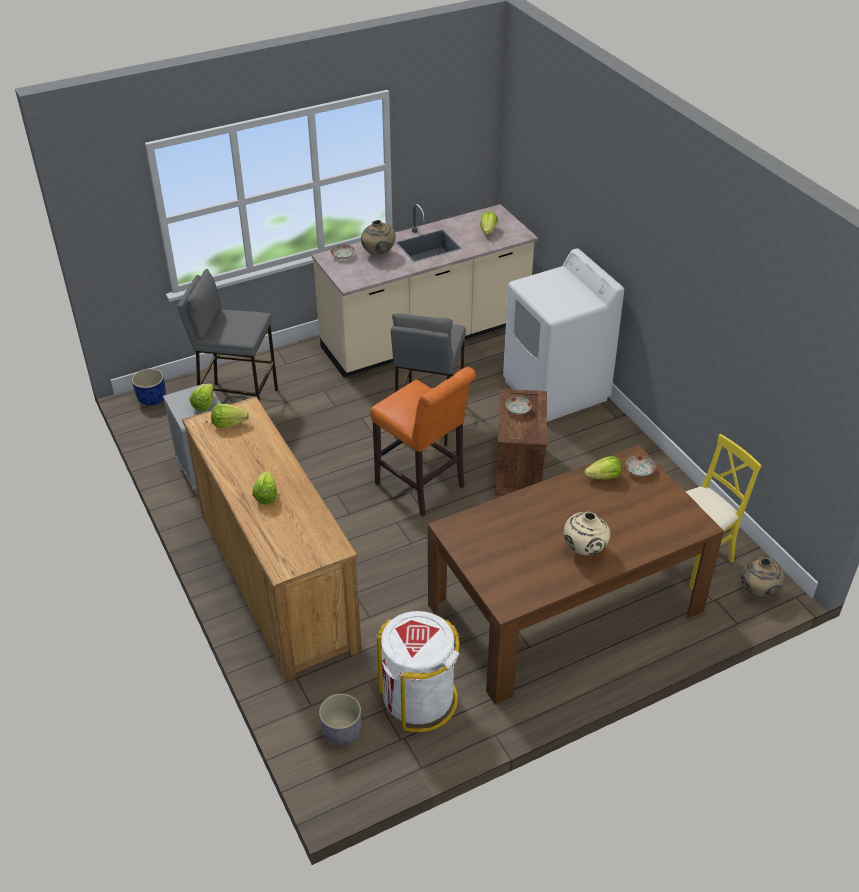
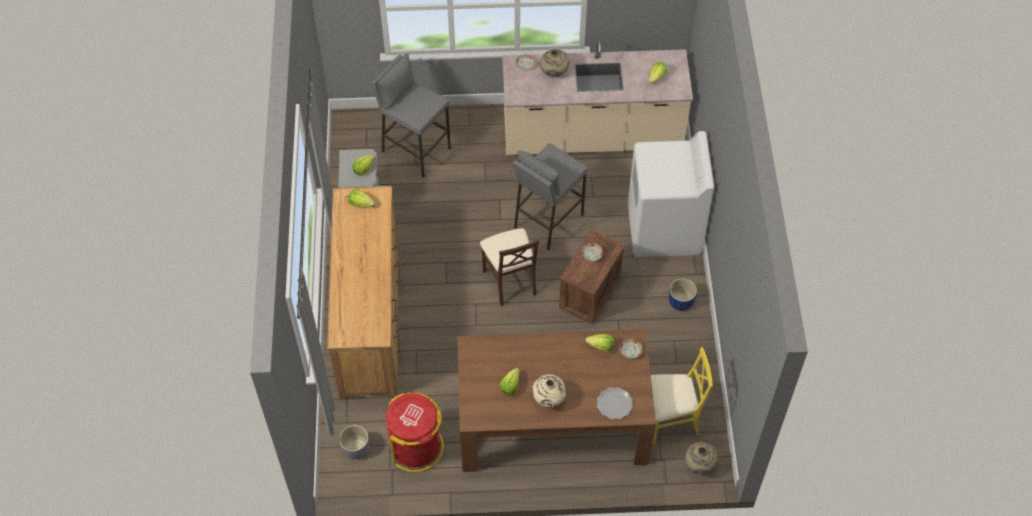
camera: 25 degrees right, 15 degrees up
(152, 399) = (355, 123): blue planter -> blue planter (680, 302)
(266, 496) = (356, 276): lettuce -> lettuce (510, 386)
(419, 699) = (416, 447): white trash can -> red trash can
(423, 488) = (510, 281): orange stool -> beige chair
(662, 527) = (614, 404): none -> plate

